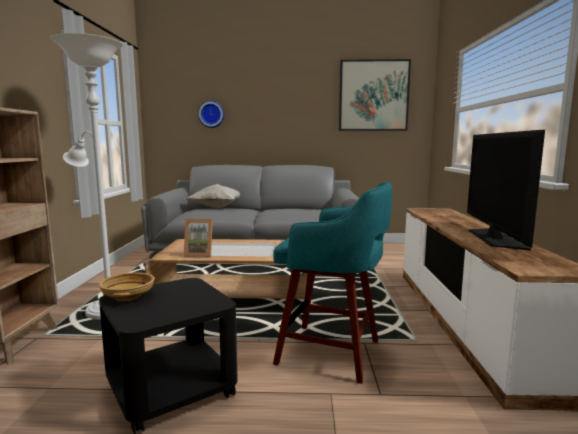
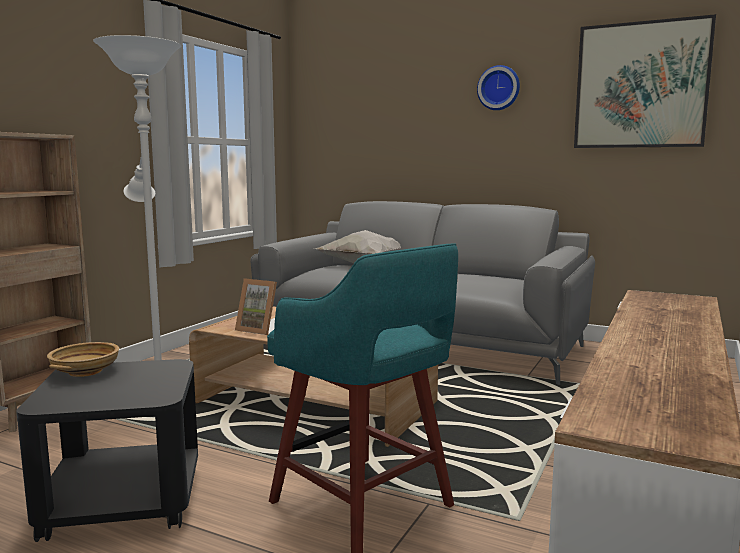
camera: 25 degrees right, 0 degrees up
(211, 114) = (379, 125): wall clock -> wall clock (499, 88)
(494, 238) = (672, 360): television -> none

